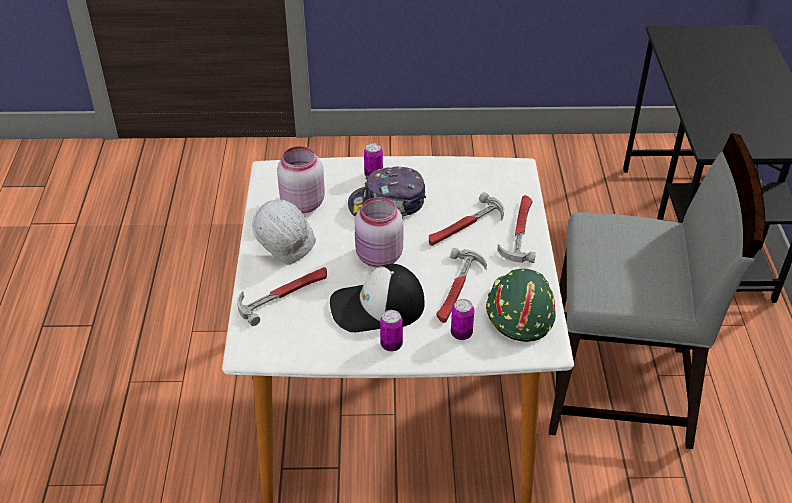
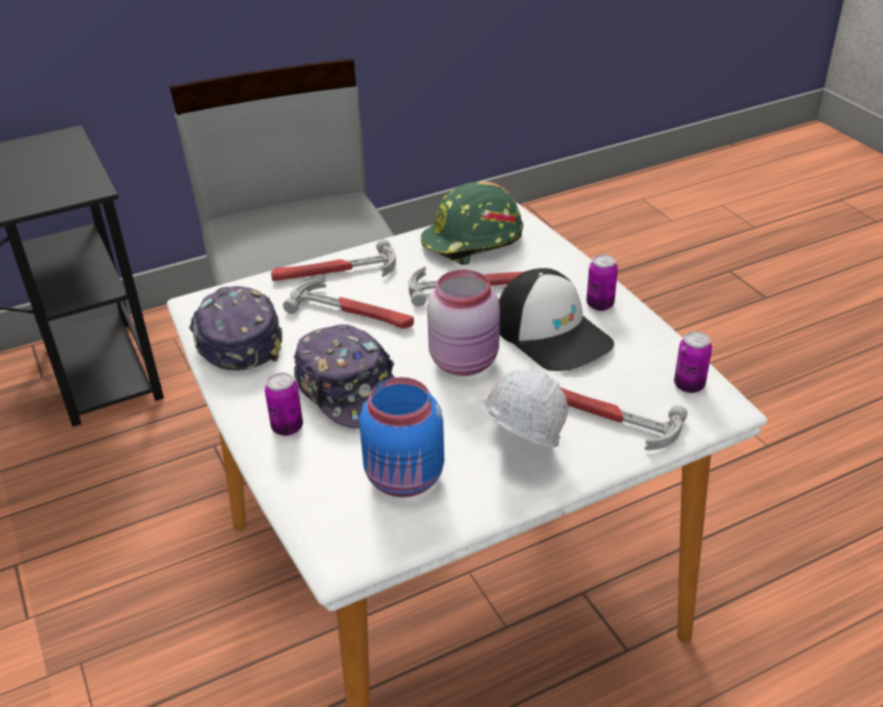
camera: 115 degrees left, 5 degrees down
(301, 203) = (405, 479): pink jar -> blue jar
(461, 334) = (538, 266): can -> can (689, 385)
(468, 174) = (237, 340): none -> cap

